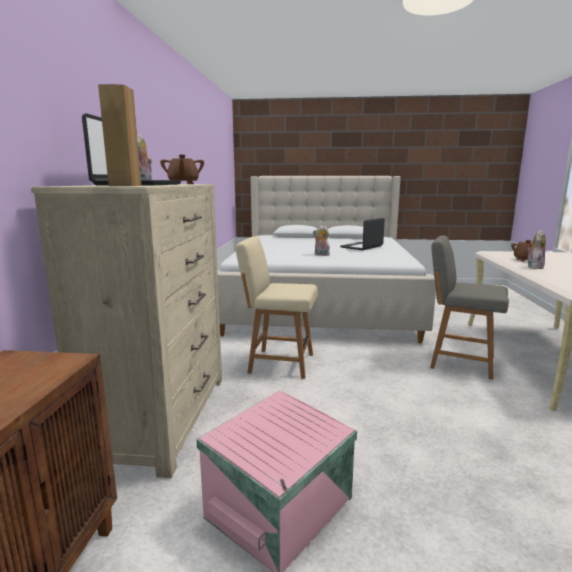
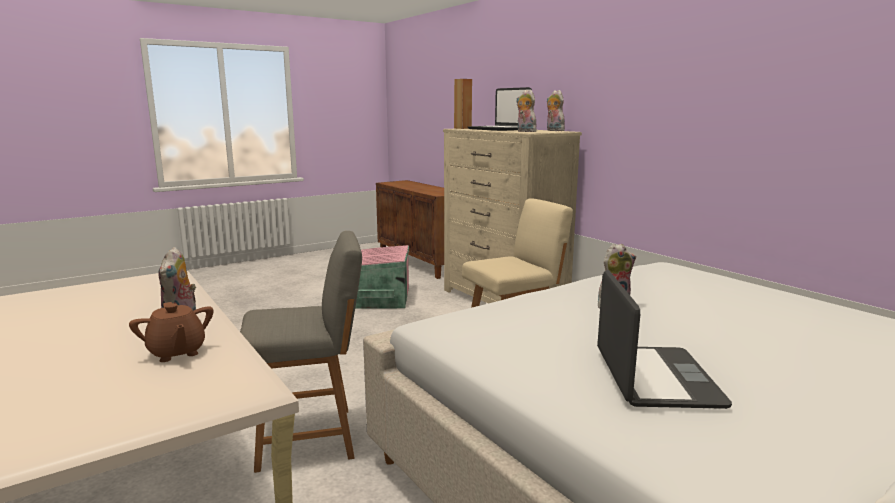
camera: 140 degrees right, 0 degrees up
(183, 184) = (525, 131): brown teapot -> plush toy

